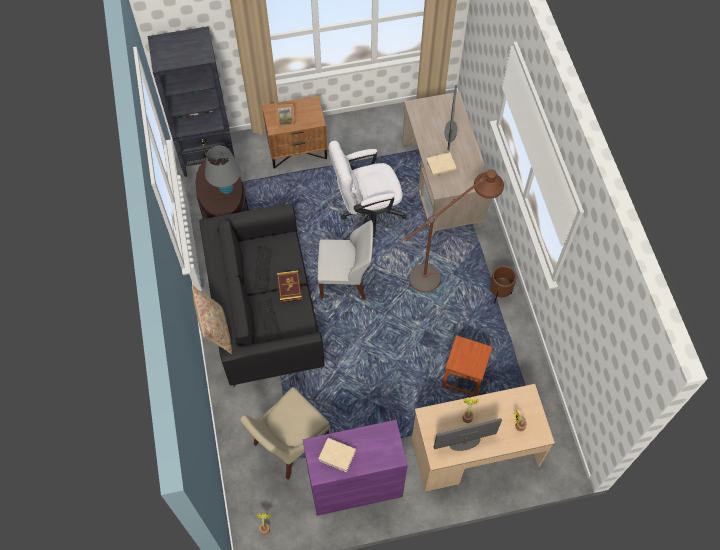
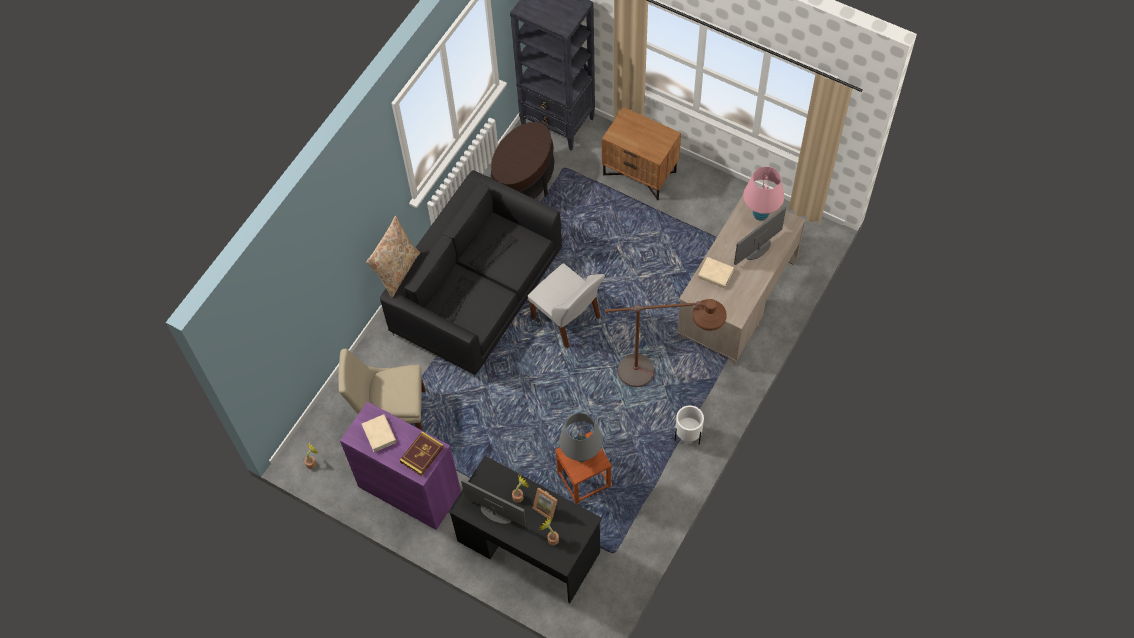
camera: 45 degrees right, 0 degrees up
(226, 189) = (524, 161): grey table lamp -> grey table lamp (581, 455)
(285, 121) = (629, 136): picture frame -> picture frame (547, 507)
(289, 287) = (499, 284): book -> book (422, 454)
(366, 211) = (645, 273): white office chair -> none
(429, 108) = (760, 214): none -> pink table lamp
(474, 452) = (528, 546): beige desk -> black desk
(499, 294) = (687, 436): brown planter -> white planter

